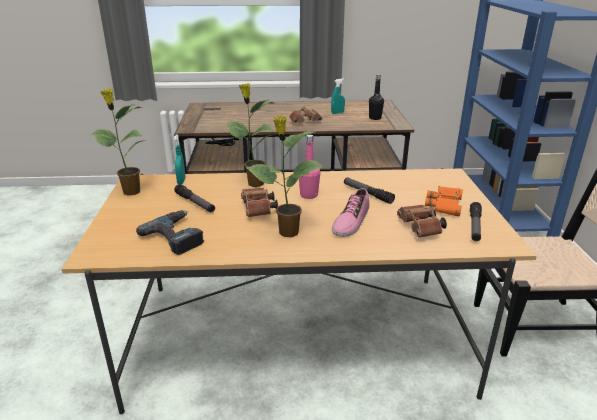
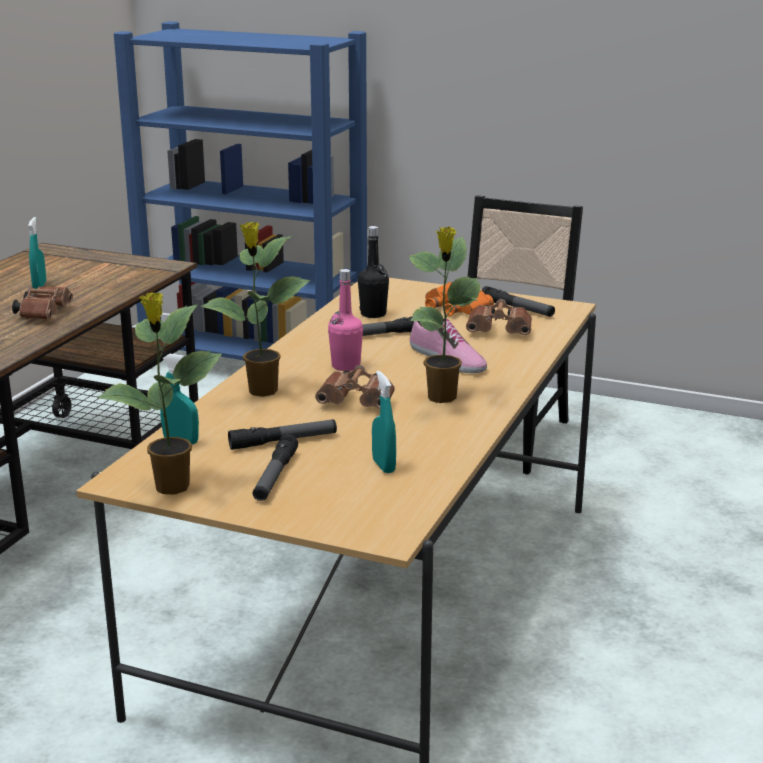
camera: 65 degrees left, 5 degrees down
(152, 211) = (275, 476): none -> flashlight
(177, 236) = (383, 466): power drill -> turquoise spray bottle
(375, 118) = (110, 270): black bottle -> black bottle (373, 314)

